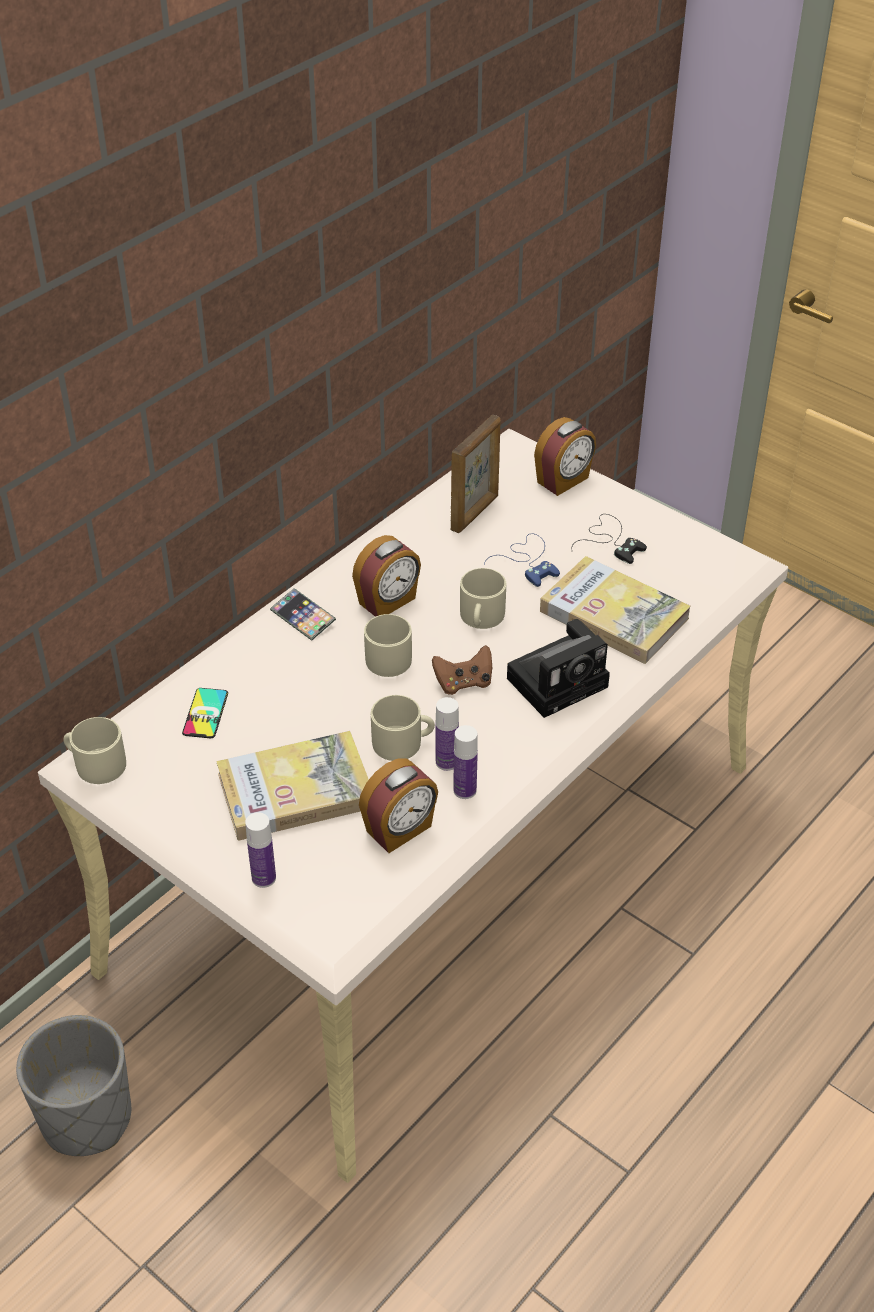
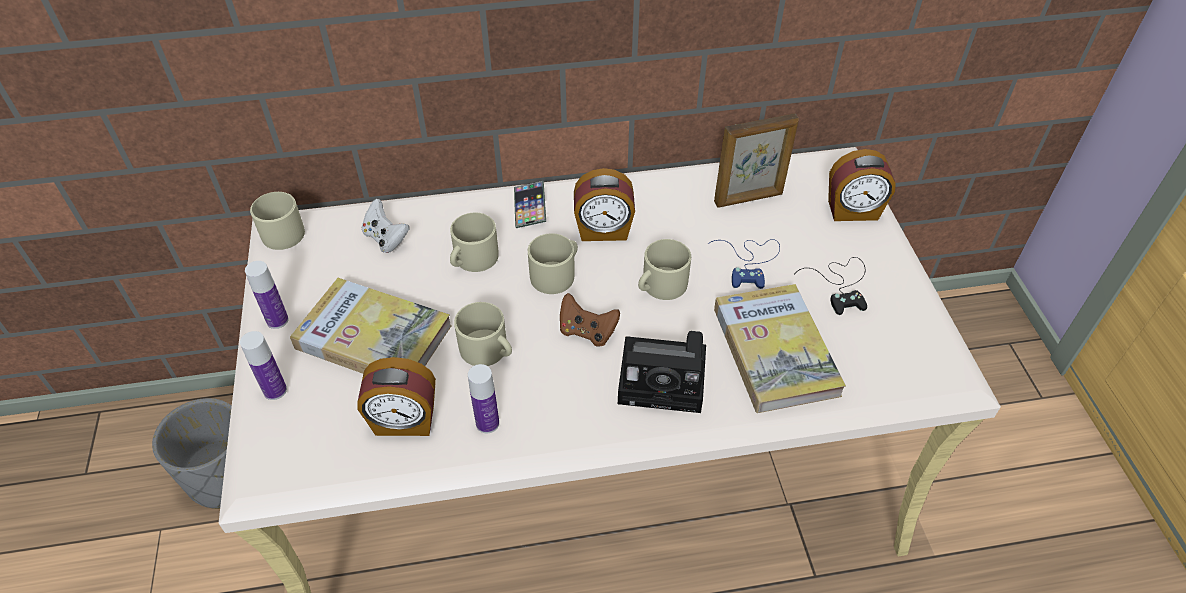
camera: 40 degrees right, 5 degrees up
(205, 713) = (386, 238): phone -> white game controller
(304, 685) = (472, 259): none -> beige mug
(446, 762) = (501, 389): bottle -> bottle (277, 320)

